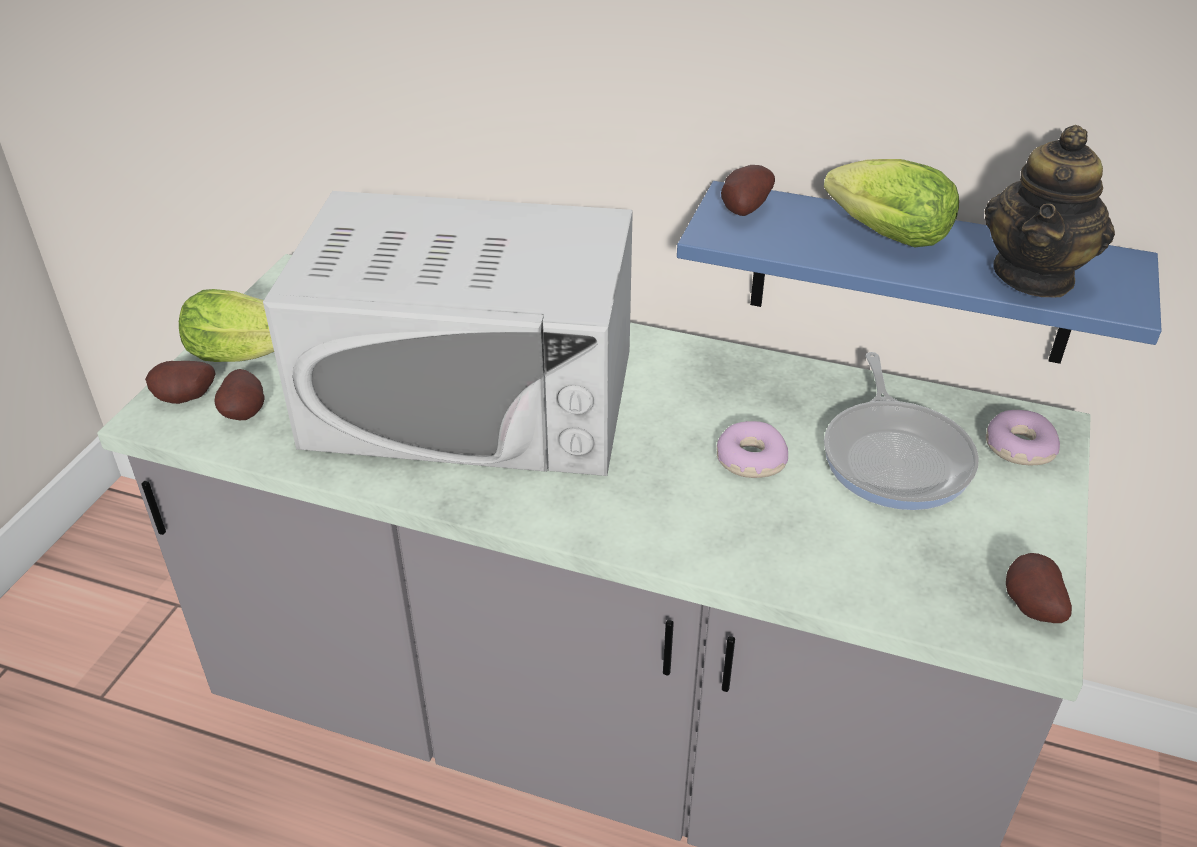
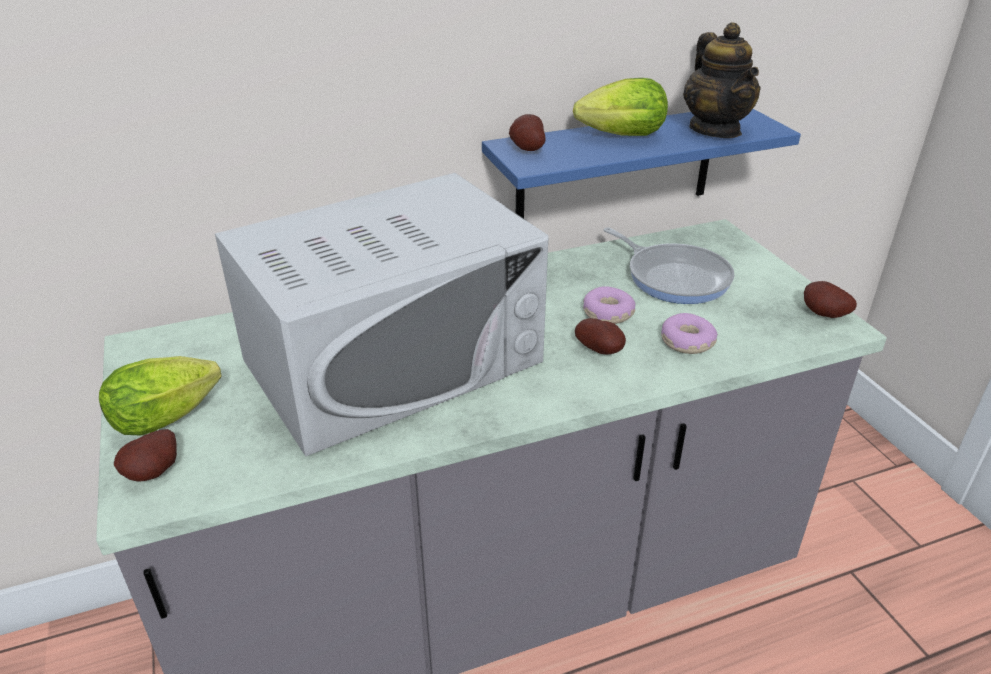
camera: 40 degrees left, 5 degrees down
(246, 413) = (227, 454): potato -> potato (601, 351)
(1018, 447) = (719, 247): donut -> donut (686, 342)

